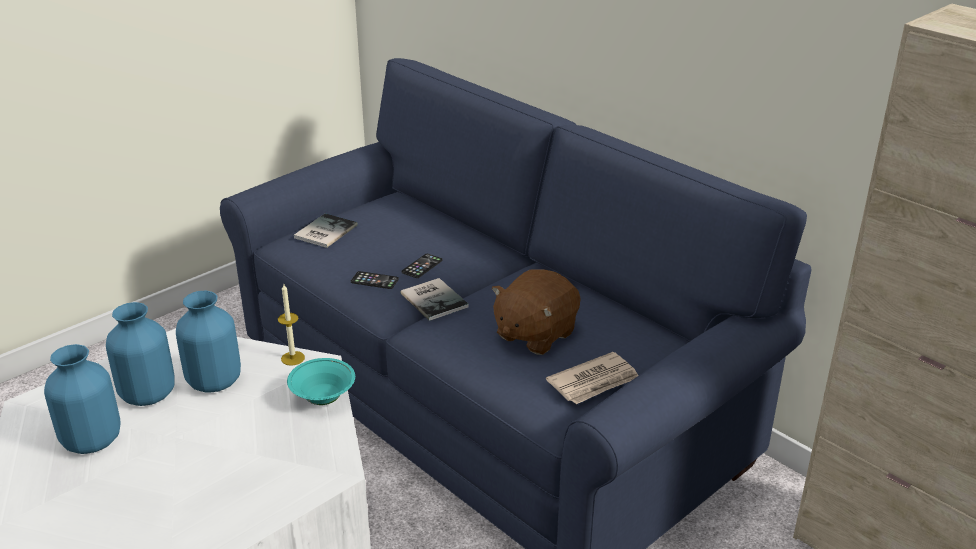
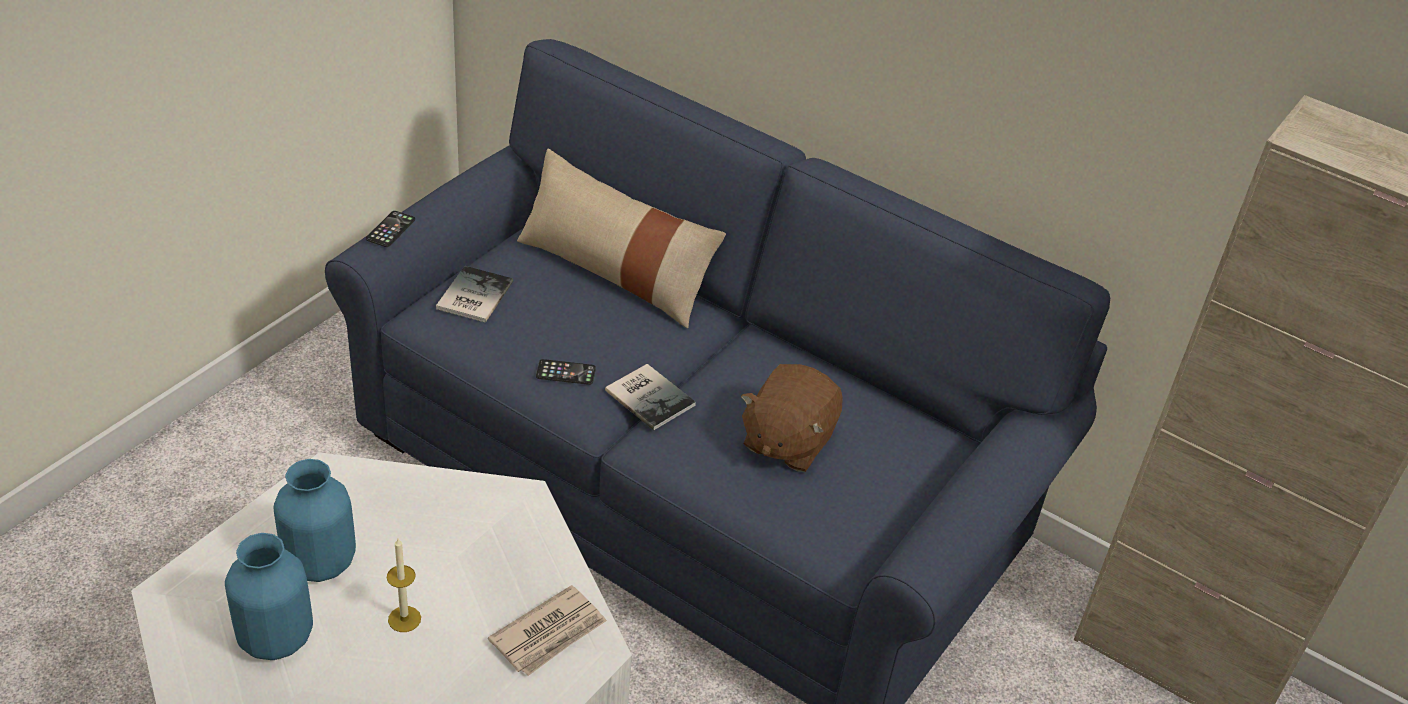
camera: 15 degrees left, 10 degrees up
(215, 381) = (399, 534): blue vase -> none
(293, 358) = (486, 490): candle -> candle (404, 619)
(323, 398) = (545, 547): turquoise bowl -> none
(422, 266) = (618, 345): phone -> phone (390, 229)
(437, 223) = (615, 272): none -> beige pillow
(594, 382) = (874, 505): newspaper -> newspaper (550, 634)

